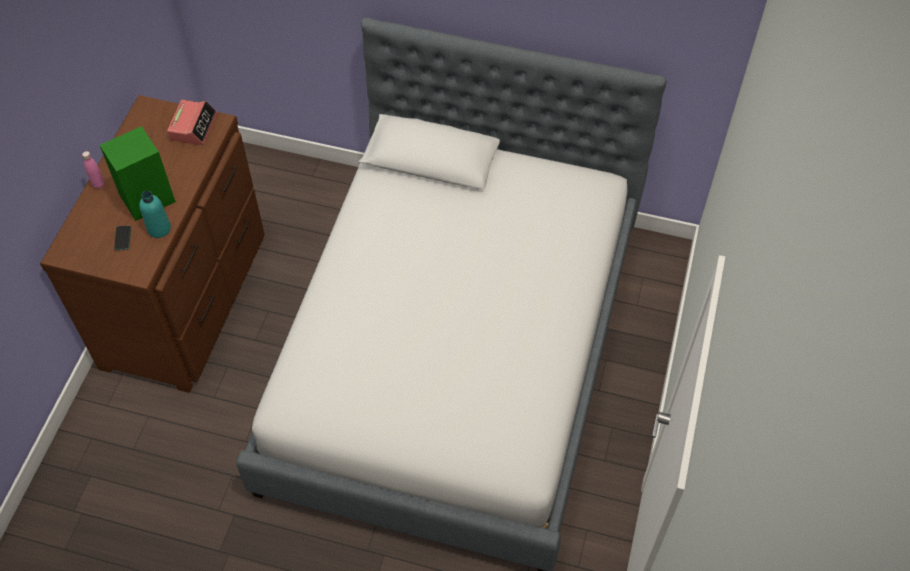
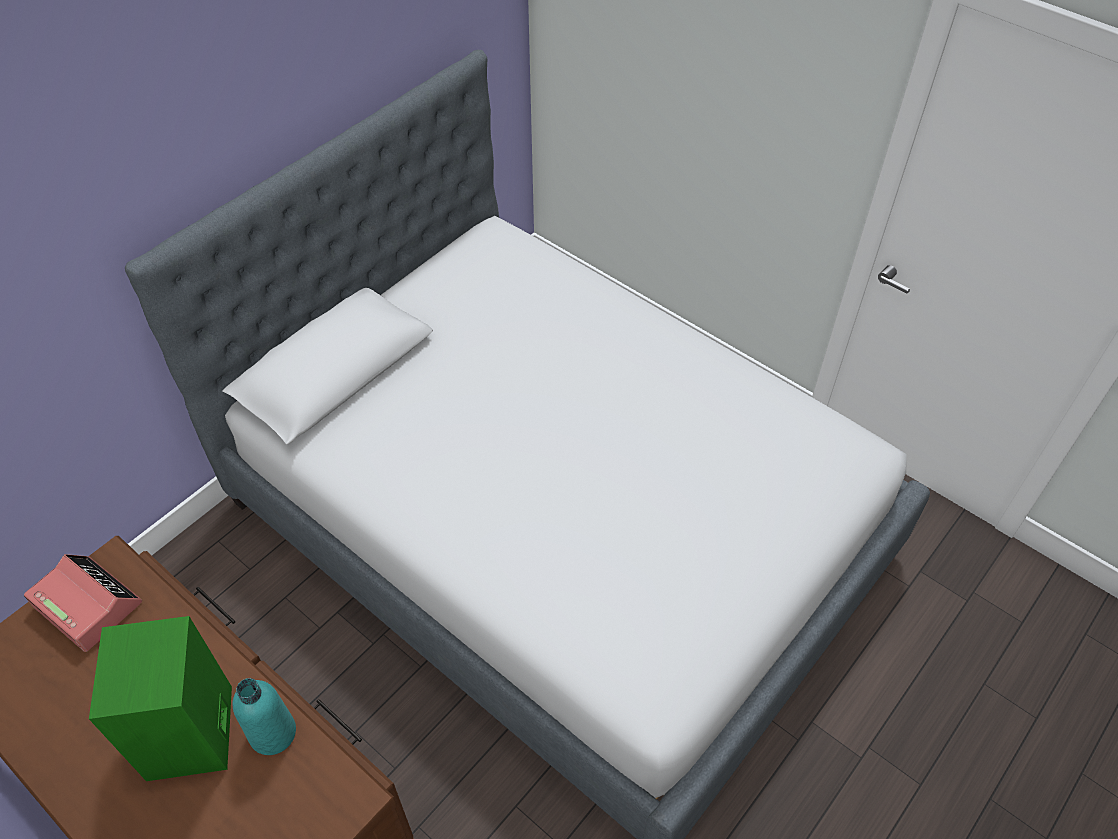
camera: 65 degrees left, 5 degrees down
(98, 184) = (91, 813): pink bottle -> none
(123, 238) = (252, 805): phone -> none

